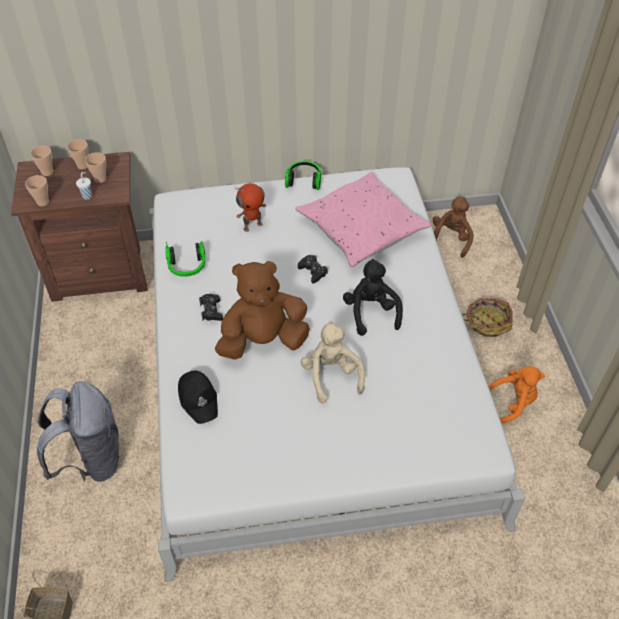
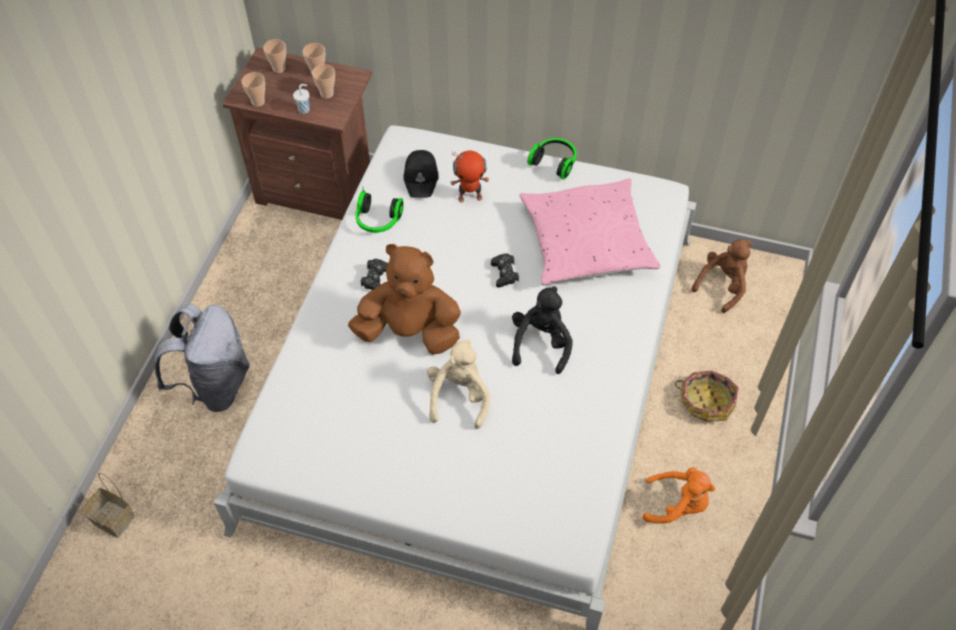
camera: 25 degrees right, 5 degrees up
(199, 399) = (315, 368): black cap -> black cap (421, 178)

